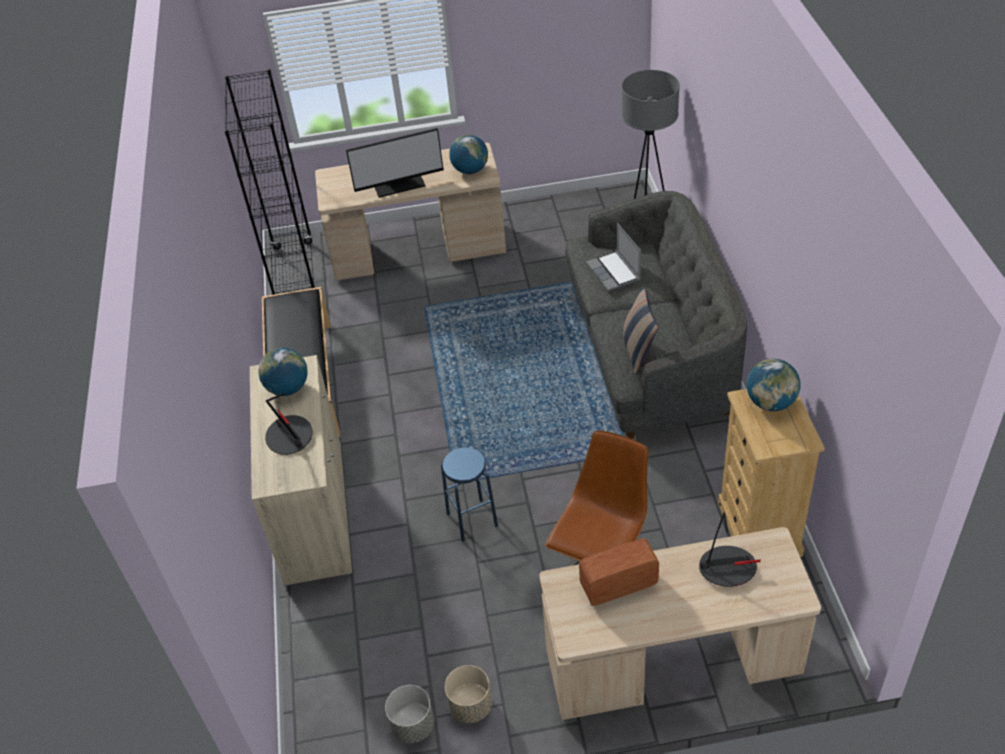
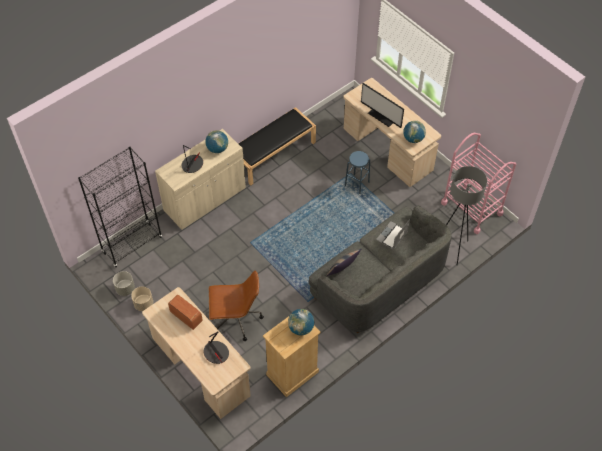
camera: 55 degrees right, 10 degrees up
(294, 274) = (338, 110): black bookcase -> black bookcase (132, 245)
(472, 520) = (233, 258): blue stool -> blue stool (356, 184)
(591, 209) = (471, 208): none -> pink cart

